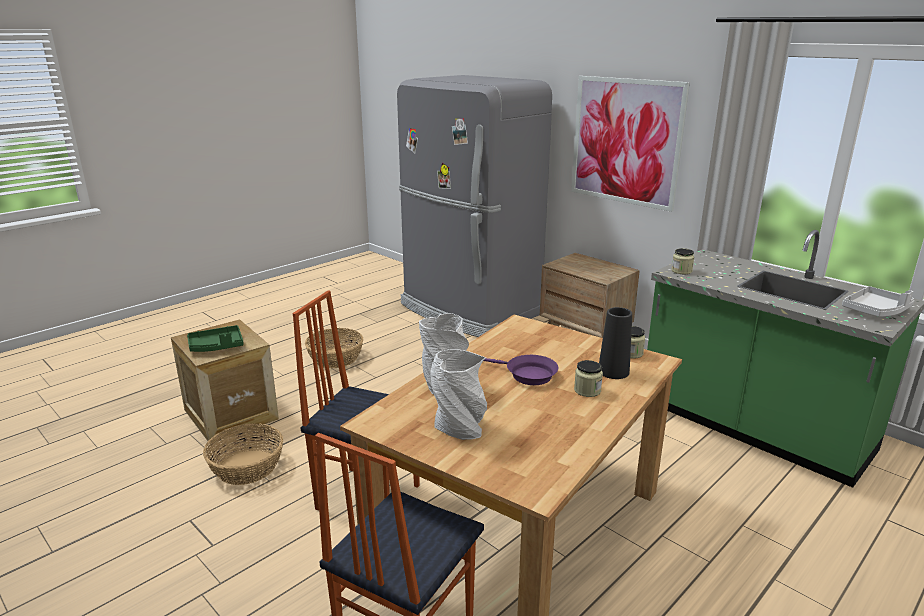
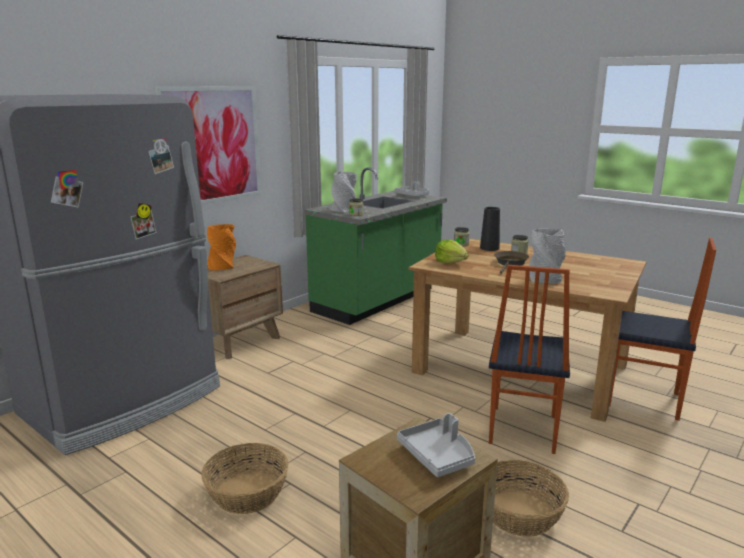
camera: 95 degrees left, 5 degrees down
(216, 346) = (438, 455): green tray -> grey tray
(460, 428) = (593, 275): grey vase -> grey vase (344, 210)
(527, 375) = (510, 263): purple frying pan -> brown frying pan
(533, 337) = (450, 262): none -> lettuce
(590, 263) = (223, 266): none -> orange vase

